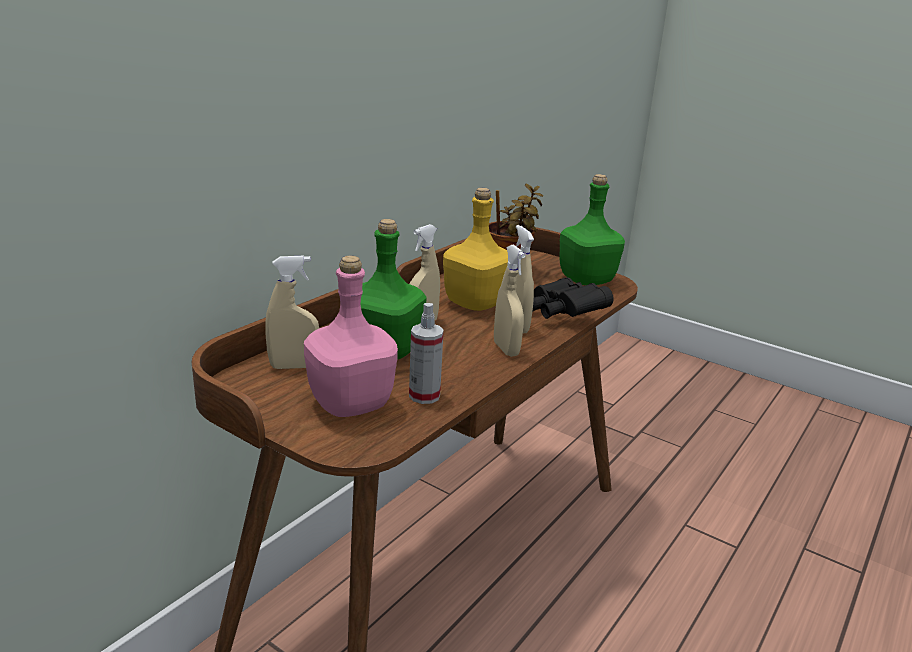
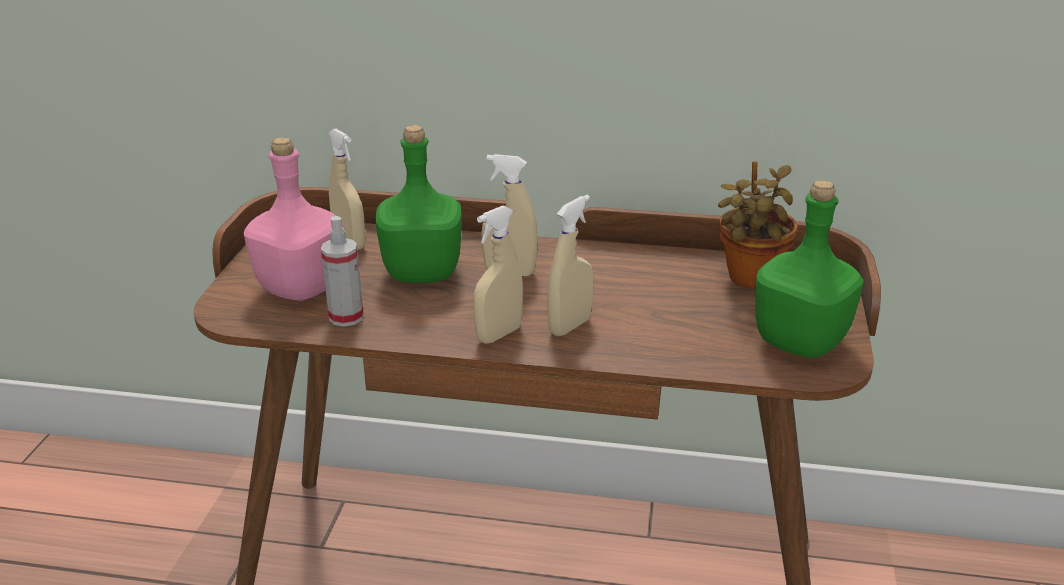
camera: 65 degrees right, 5 degrees up
(476, 303) = (607, 287): yellow bottle -> none
(561, 314) = (647, 348): black binoculars -> none

